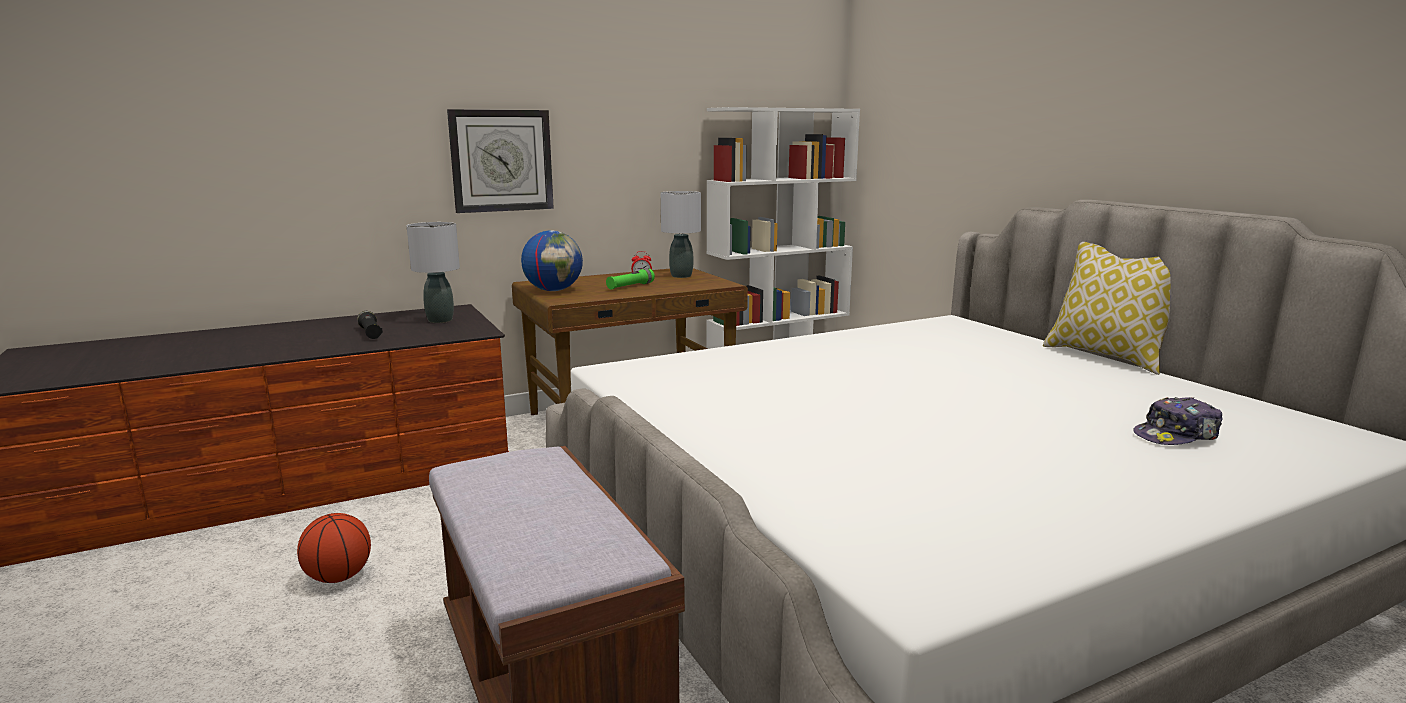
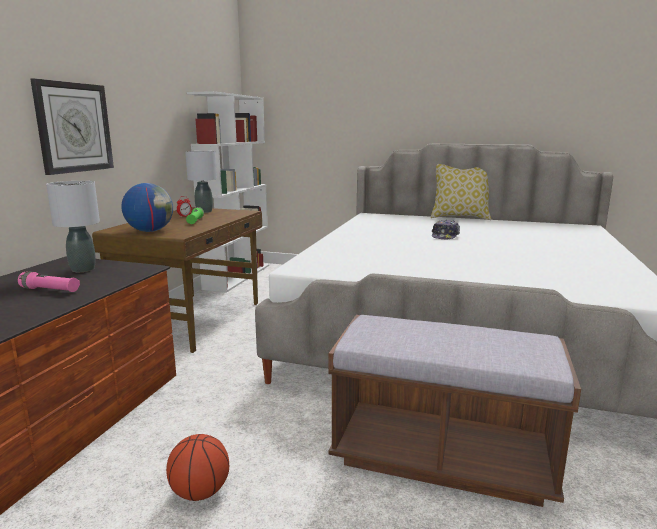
camera: 45 degrees left, 0 degrees up
(370, 333) = (50, 290): black flashlight -> pink flashlight
(1177, 436) = (553, 237): cap -> cap (445, 236)

